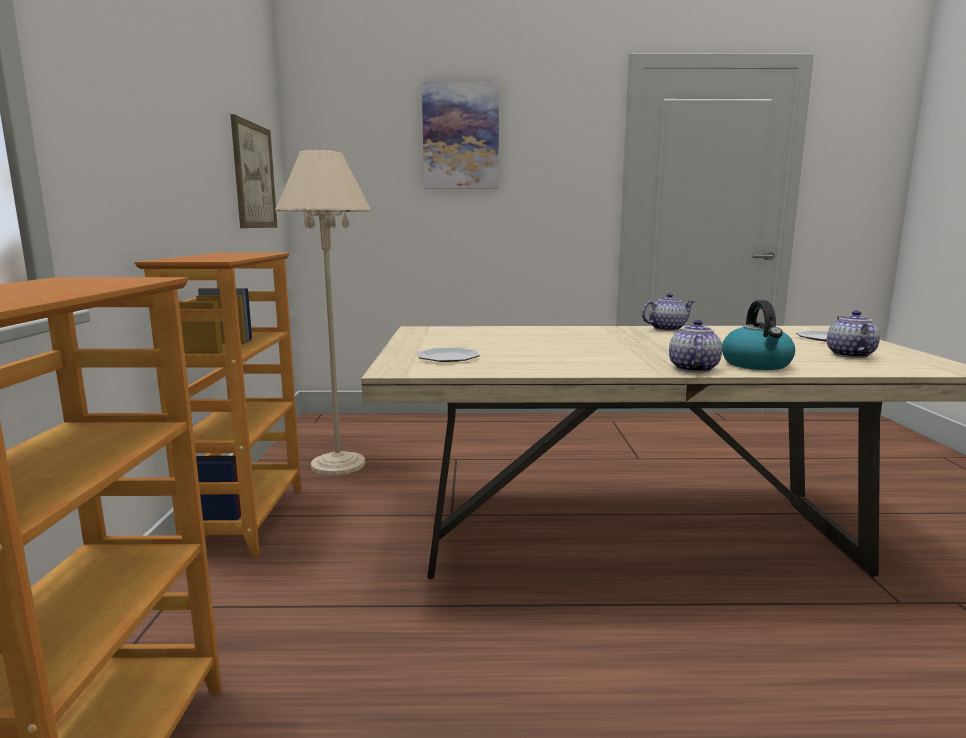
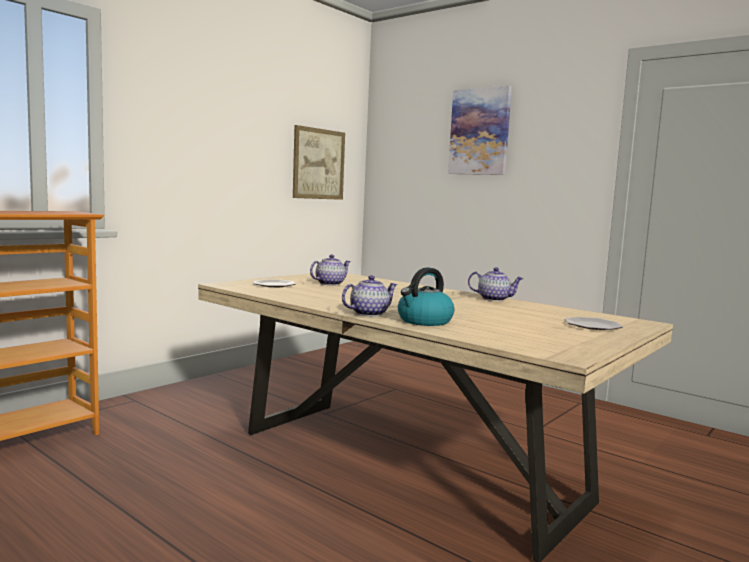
camera: 40 degrees right, 5 degrees down
(245, 520) = (226, 380): bookcase -> none
(338, 464) = (321, 370): beige floor lamp -> none
(848, 355) = (534, 333): teapot -> teapot (330, 284)

